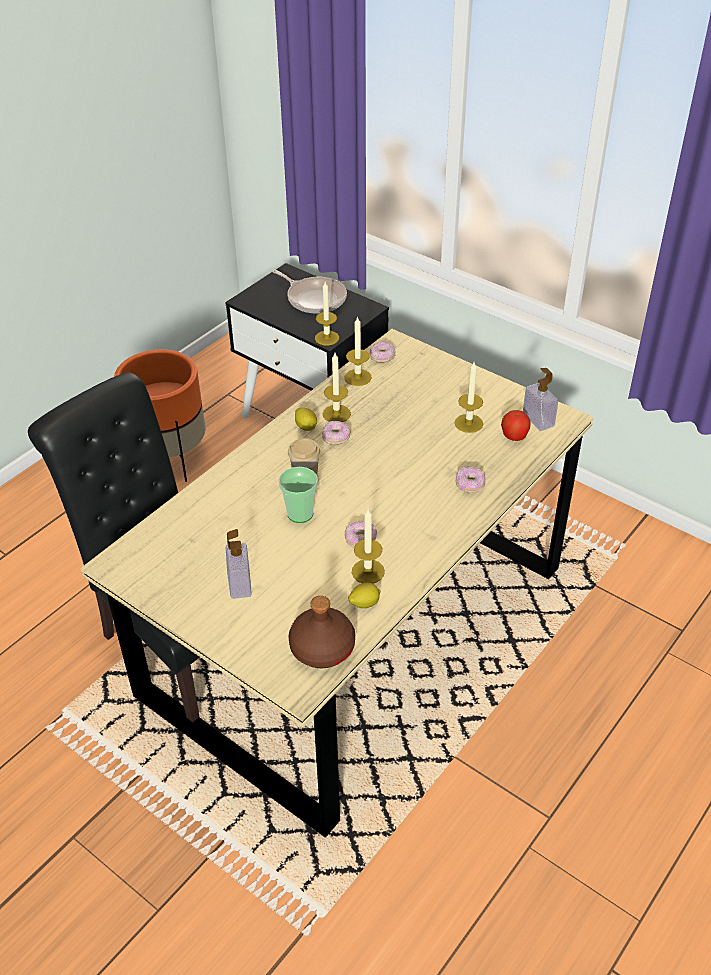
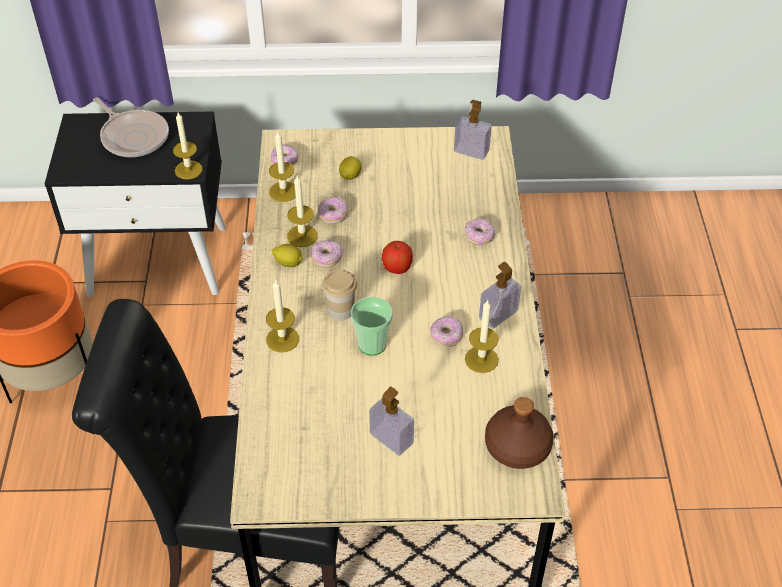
camera: 40 degrees left, 5 degrees up
(314, 298) = (133, 136): frying pan -> frying pan turned 45 degrees clockwise
(364, 603) = (508, 388): lemon -> lemon (350, 176)
(375, 411) = (333, 215): none -> donut
(418, 548) = (498, 314): none -> soap dispenser
(468, 423) = (421, 183): candle -> candle (282, 339)
(514, 436) = (468, 175): apple -> apple (397, 268)

